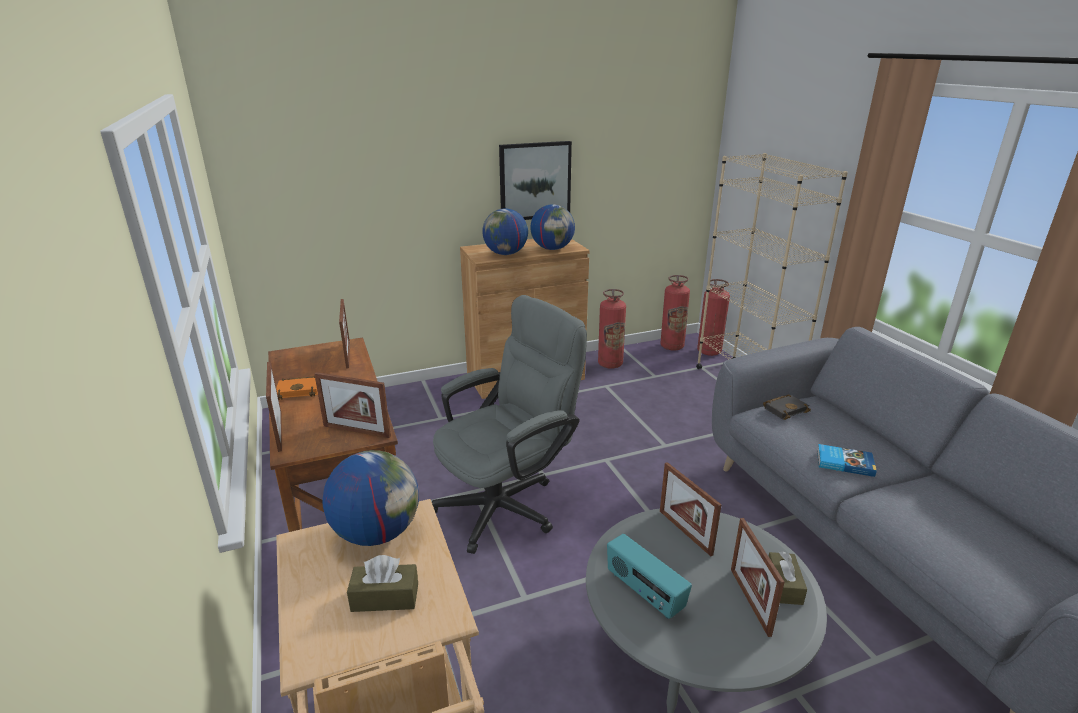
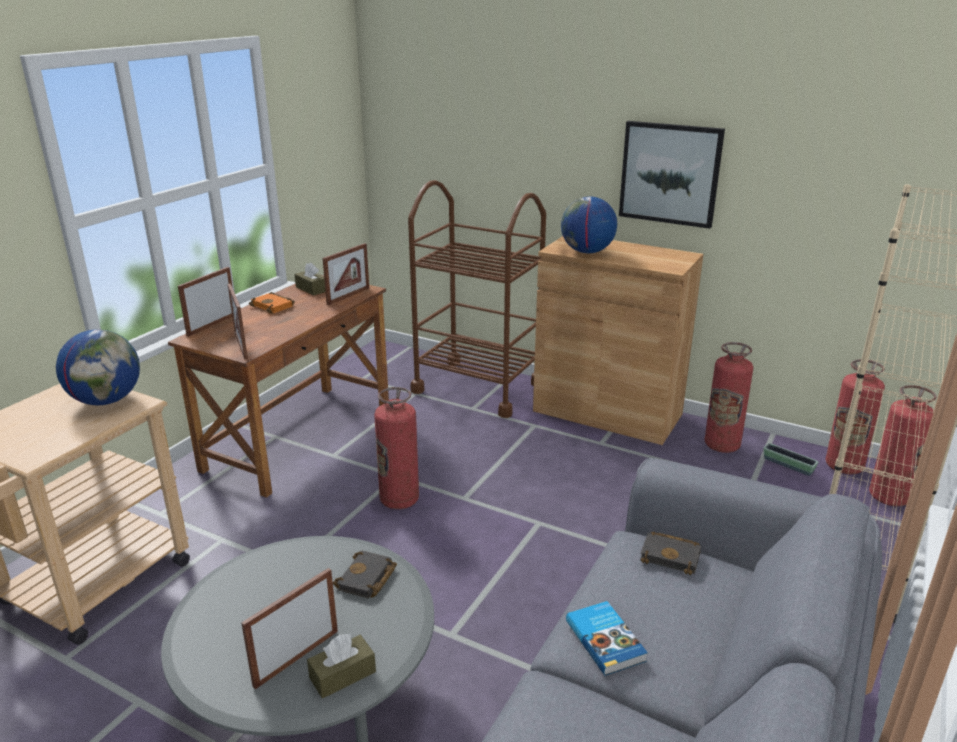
camera: 50 degrees right, 0 degrees up
(385, 597) = (39, 431): brown tissue box -> brown tissue box (311, 289)
(417, 403) = (478, 387): none -> brown cart
(507, 503) = (399, 500): grey office chair -> fire extinguisher
(552, 249) = (646, 261): globe -> none
(644, 592) = (254, 587): radio -> none
(652, 358) = (788, 465): none -> planter
(685, 532) = (367, 580): picture frame -> black book

